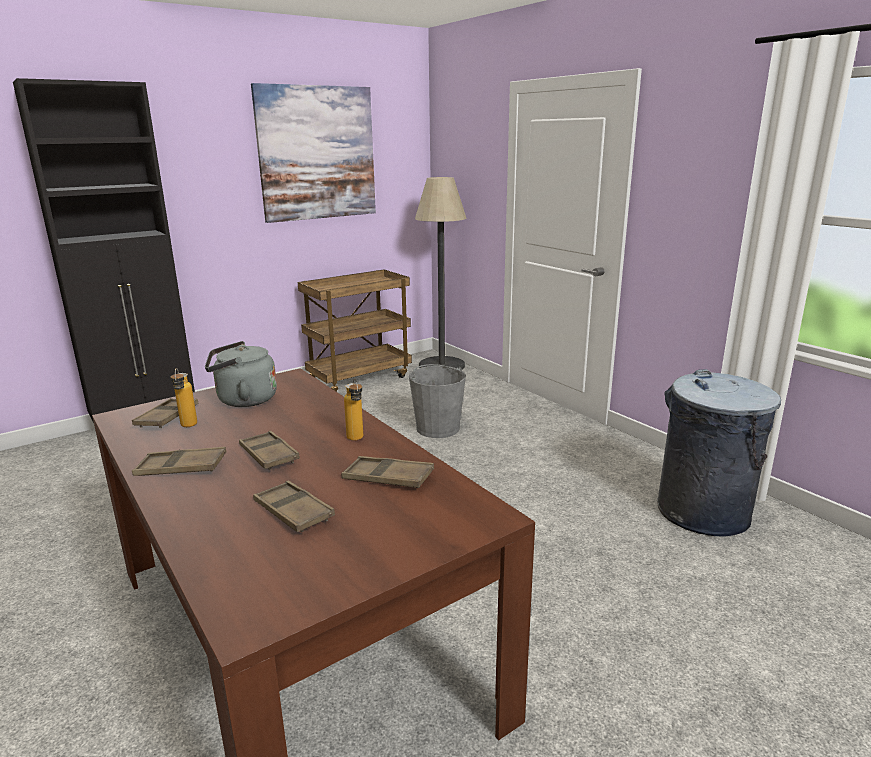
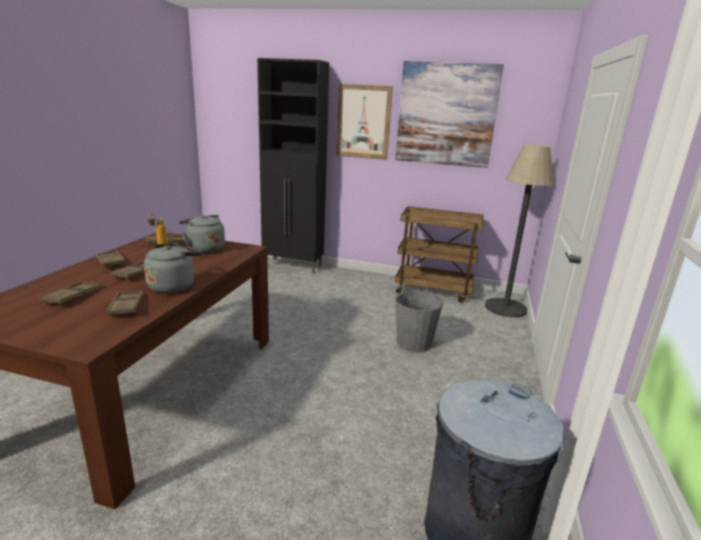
camera: 50 degrees right, 0 degrees up
(208, 175) = (363, 122): none -> picture
(356, 440) = (173, 286): bottle -> grey kettle

